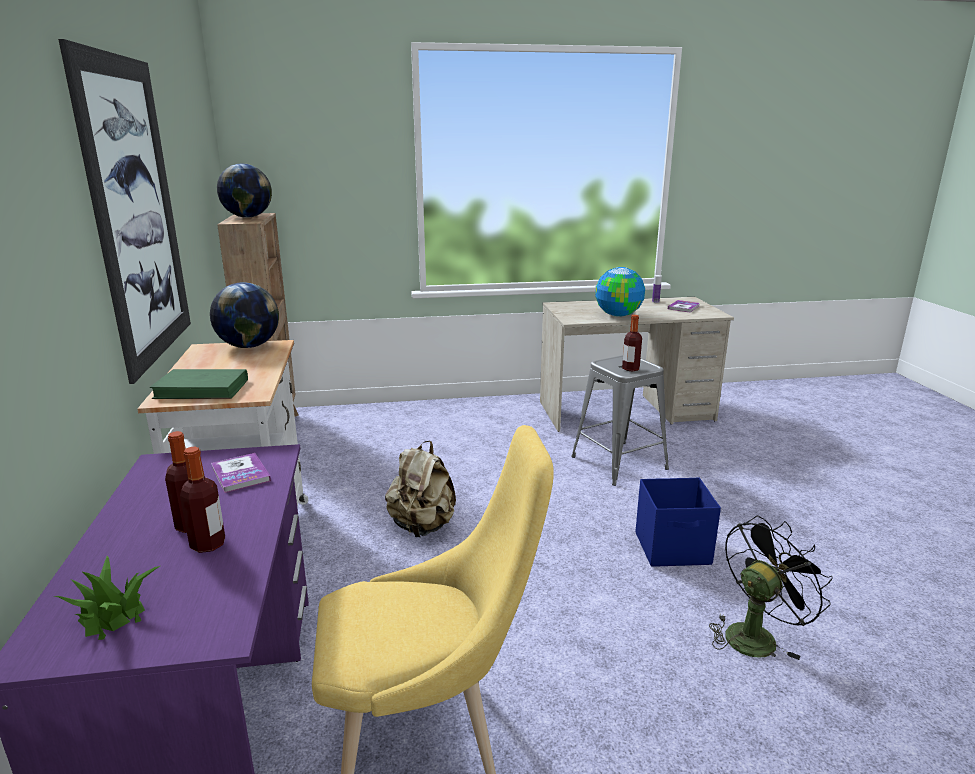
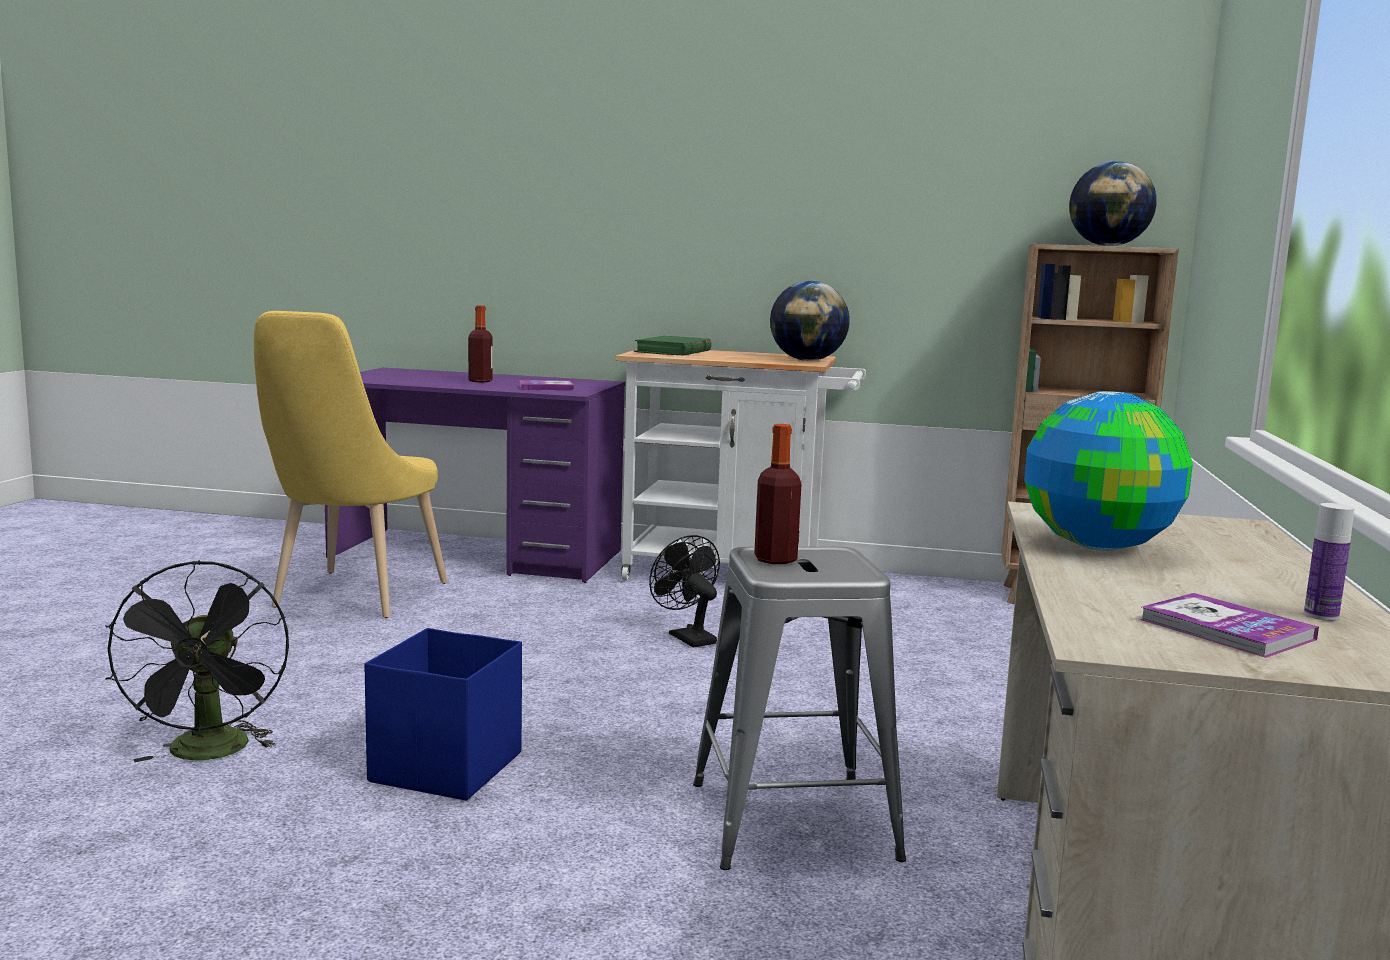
camera: 110 degrees right, 10 degrees down
(111, 614) = (403, 373): potted plant -> none
(136, 212) = (754, 188): picture -> none
(208, 544) = (447, 381): bottle -> none
(422, 526) = (687, 637): beige backpack -> black fan

